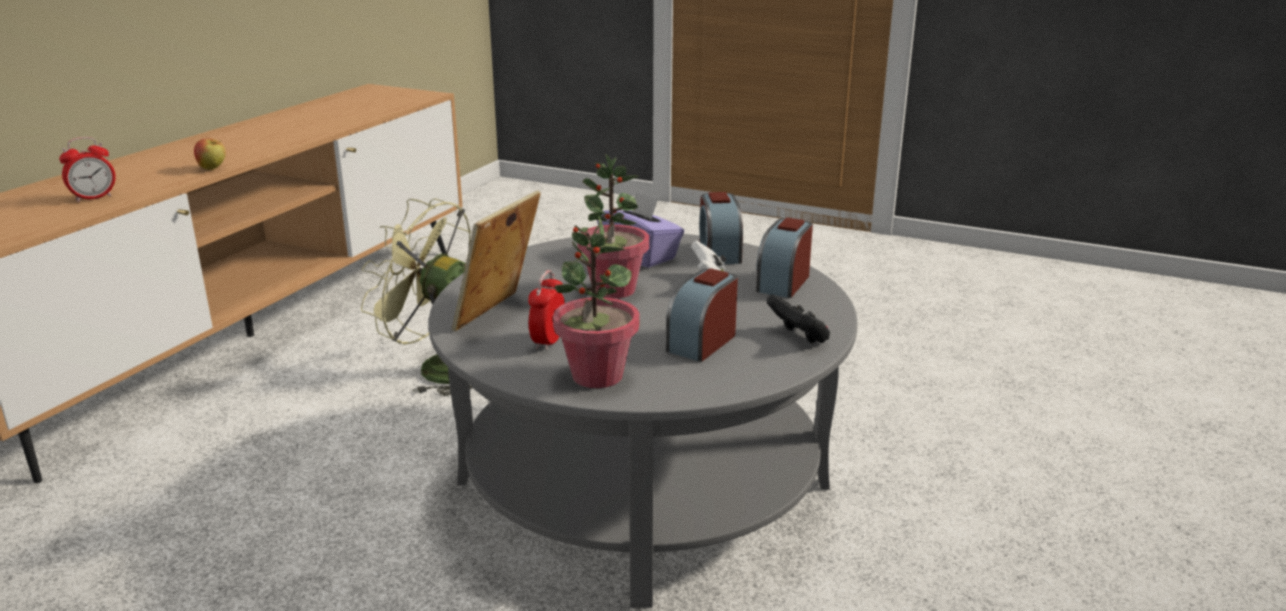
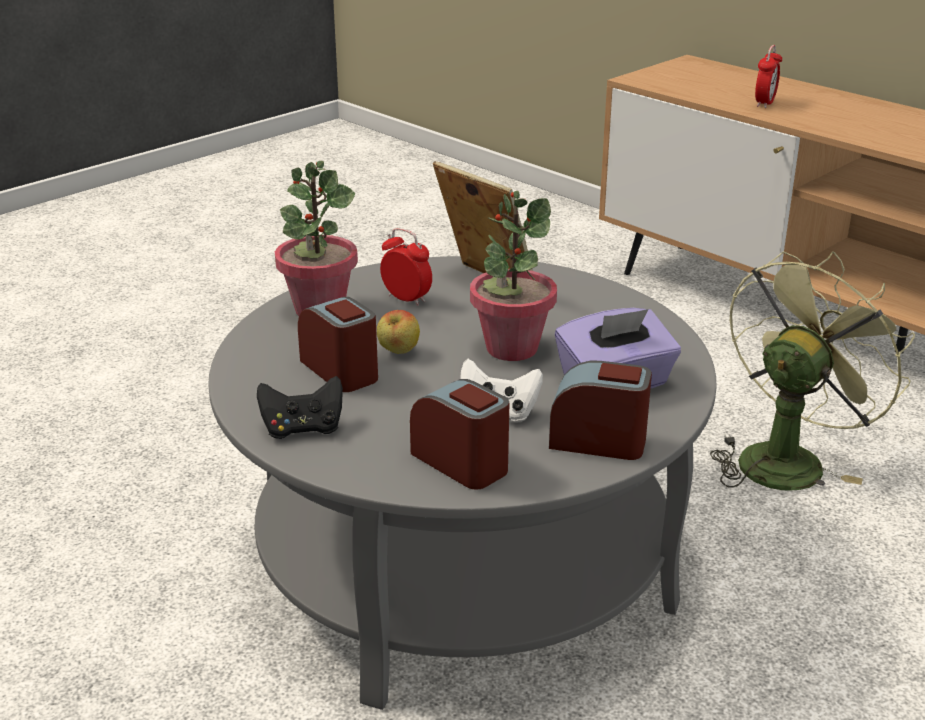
camera: 110 degrees right, 5 degrees up
(94, 198) = (765, 103): alarm clock -> alarm clock turned 135 degrees counterclockwise
(212, 169) = (857, 137): apple -> apple (398, 352)

